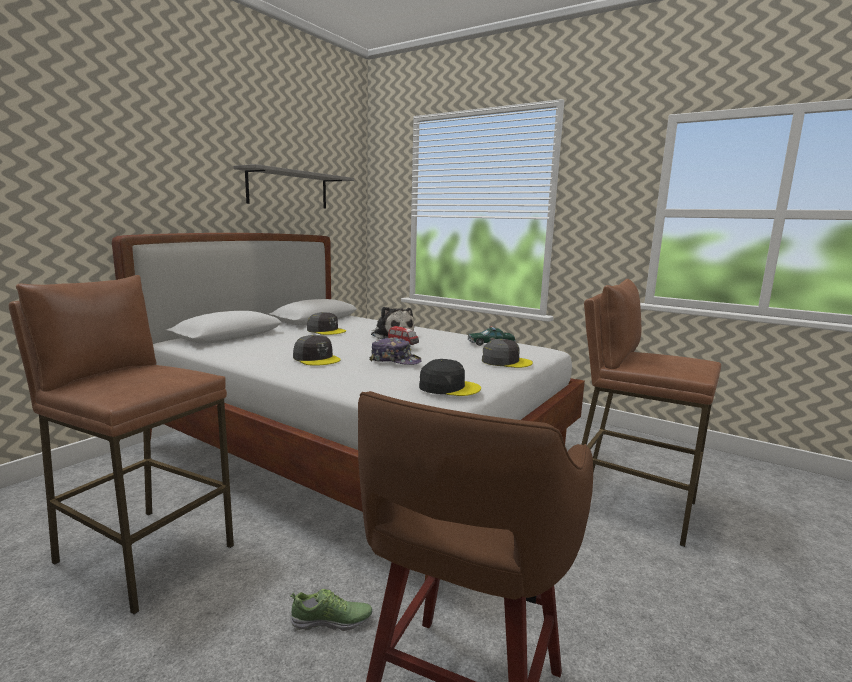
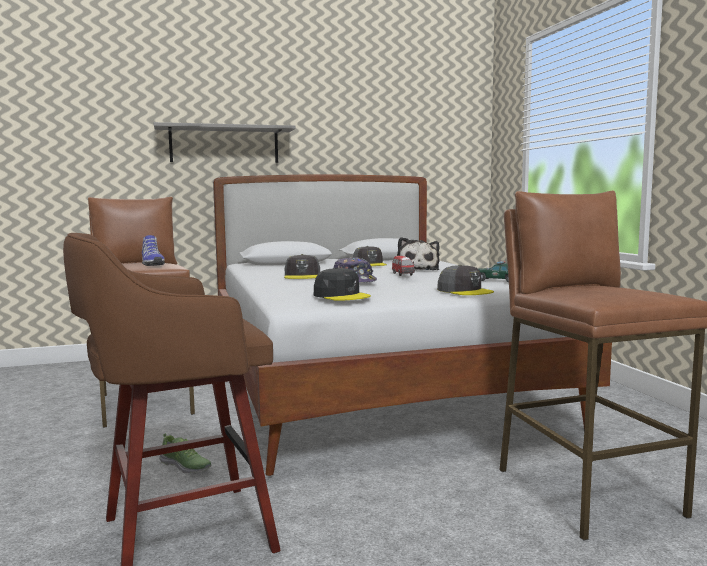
camera: 40 degrees right, 5 degrees down
(159, 375) = (151, 264): none -> shoe
(288, 189) = (384, 132): grey shelf -> grey shelf (224, 145)

